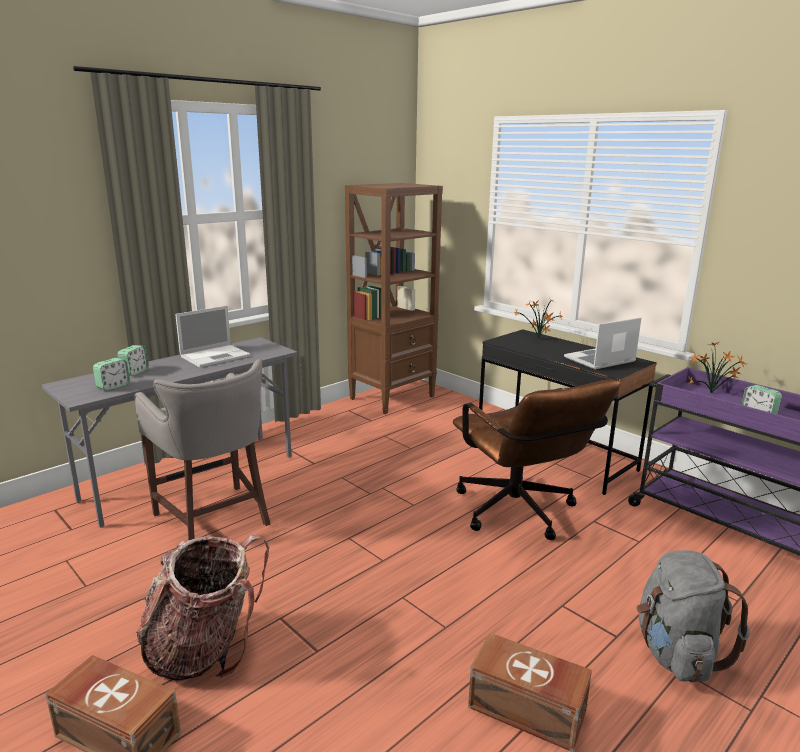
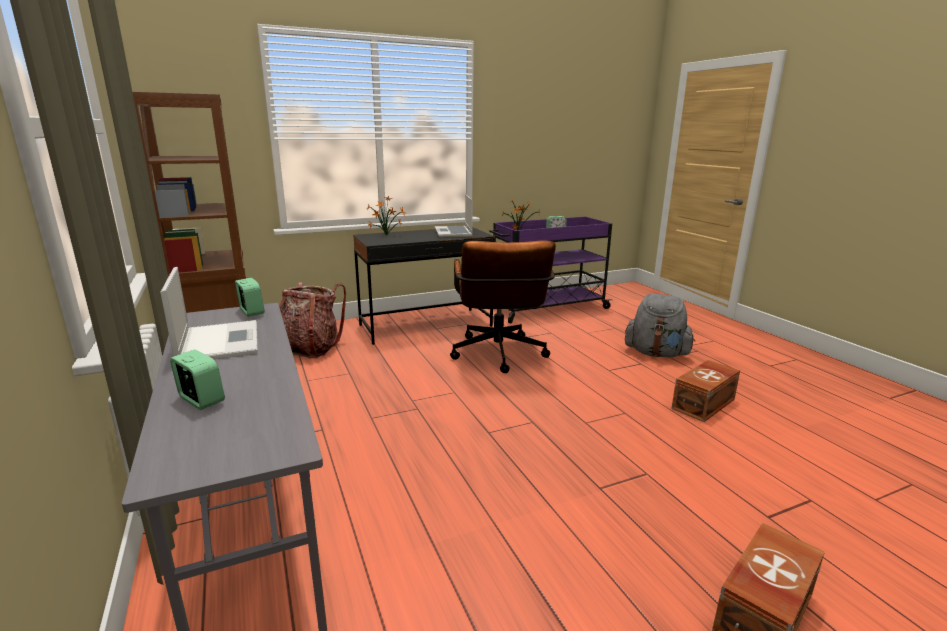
camera: 70 degrees left, 0 degrees up
(113, 386) = (257, 418): alarm clock -> alarm clock (251, 312)
(205, 649) = (640, 541): backpack -> backpack (309, 348)
(215, 520) = (394, 518): grey stool -> none
(520, 515) = (499, 356): brown office chair -> brown office chair turned 90 degrees clockwise

